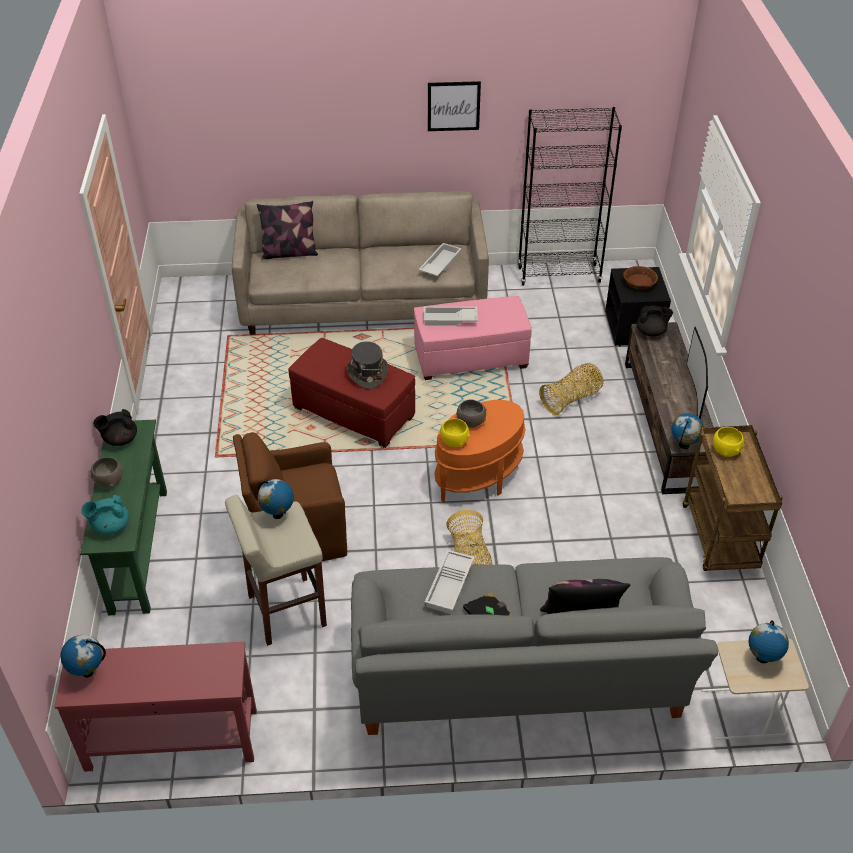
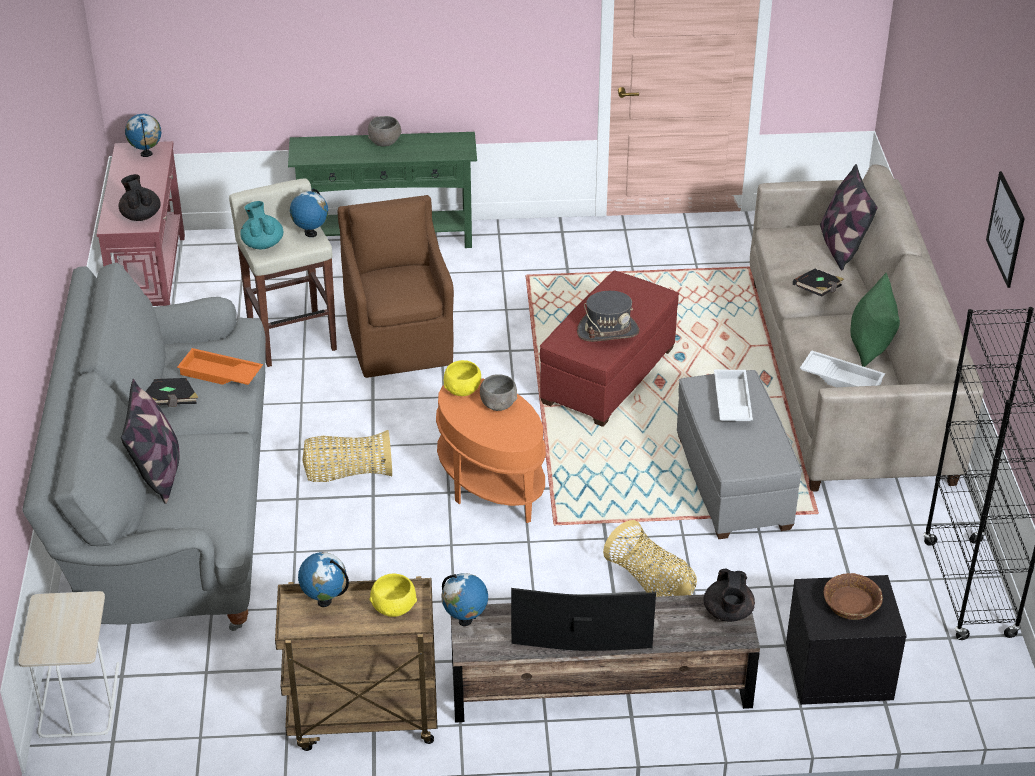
camera: 90 degrees right, 5 degrees down
(110, 526) = (322, 149): turquoise teapot -> turquoise teapot (262, 243)
(120, 439) = (445, 141): black teapot -> black teapot (140, 215)
(344, 265) = (818, 291): none -> black book
(403, 250) = (870, 345): none -> green pillow
(450, 585) = (219, 374): white tray -> orange tray
(471, 358) = (733, 482): pink ottoman -> grey ottoman
(762, 658) = (70, 628): globe -> globe (324, 601)

